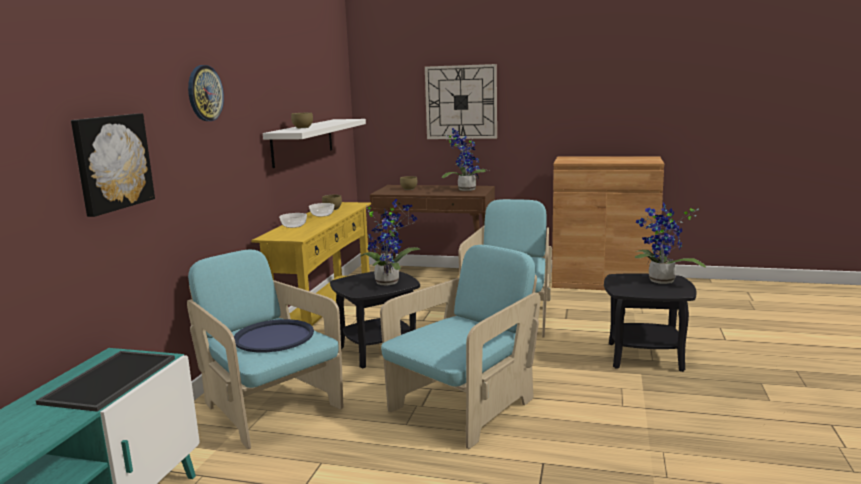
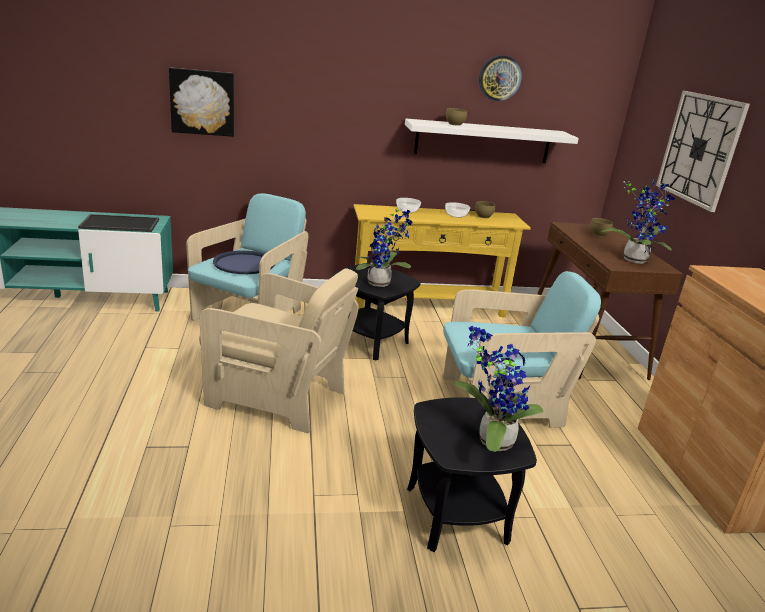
camera: 65 degrees right, 10 degrees up
(204, 93) = (322, 69): wall clock -> wall clock (500, 78)
(464, 408) = (277, 396): turquoise armchair -> beige armchair

